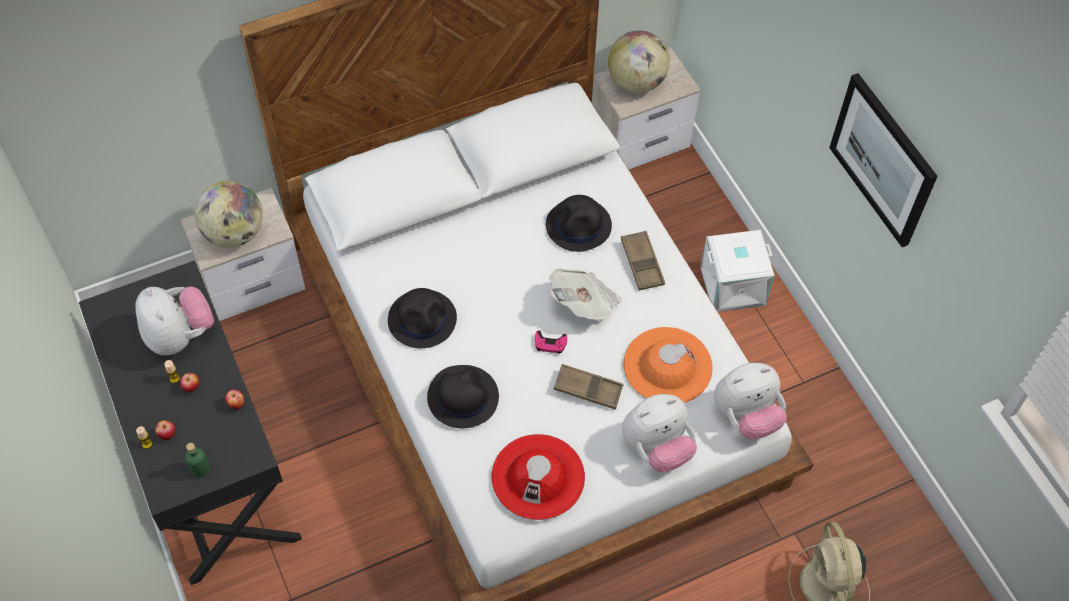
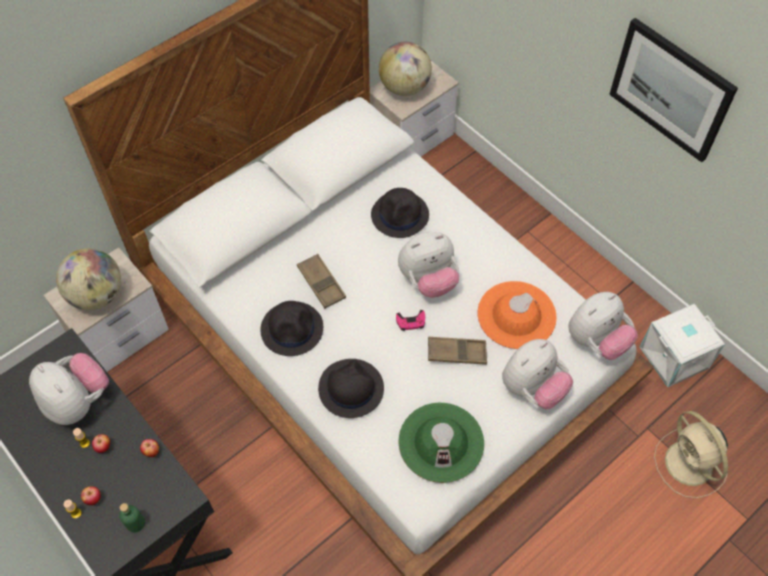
camera: 15 degrees left, 0 degrees up
(538, 477) = (441, 442): red hat -> green hat
(584, 304) = (428, 280): newspaper -> plush toy
(642, 263) = (464, 234): brown tray -> brown tray (321, 283)
(732, 287) = (526, 238): white storage box -> white storage box (674, 358)

